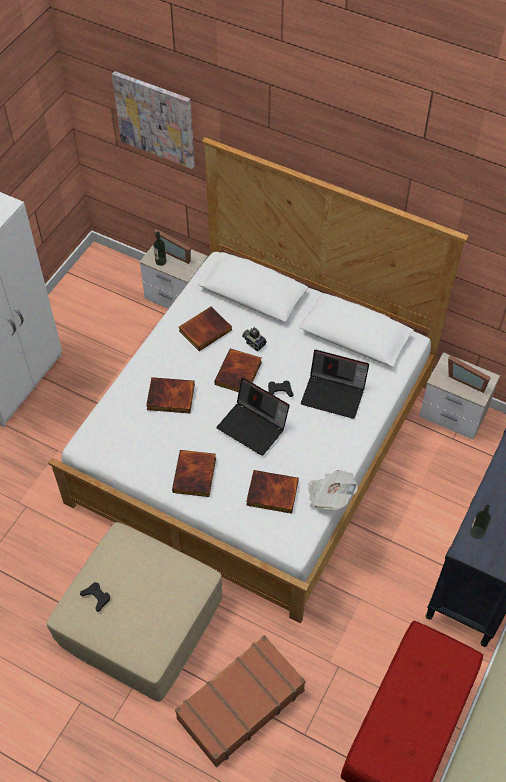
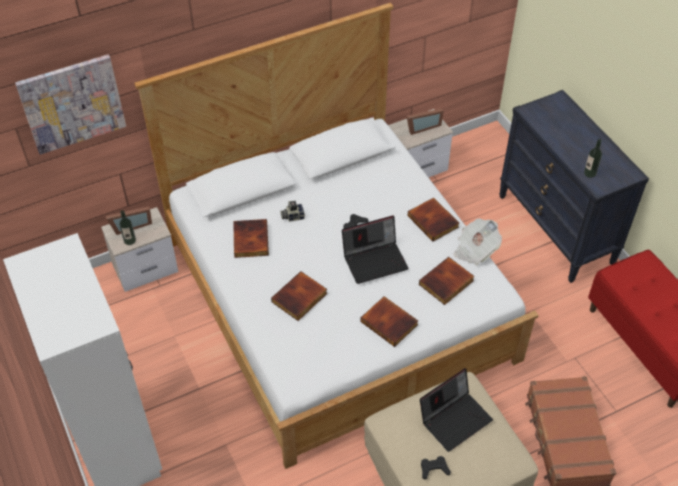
camera: 55 degrees left, 5 degrees down
(239, 373) = (315, 241): book -> book (434, 221)
(334, 394) = (386, 196): laptop -> laptop (455, 418)

